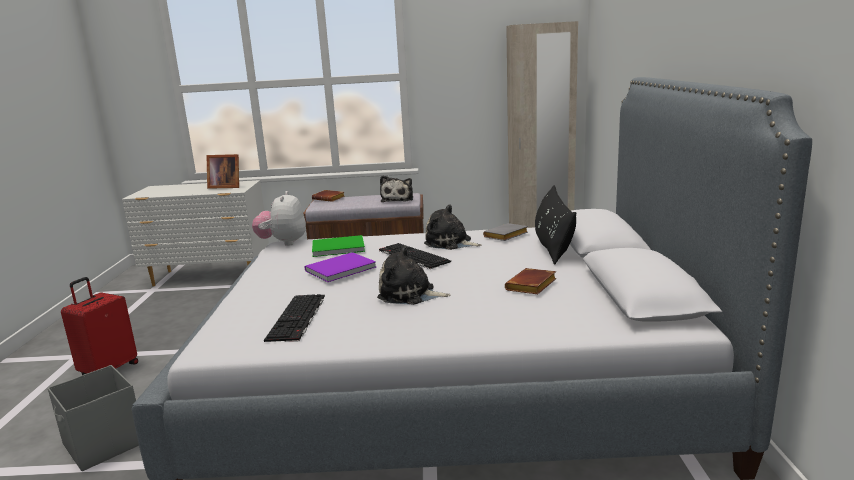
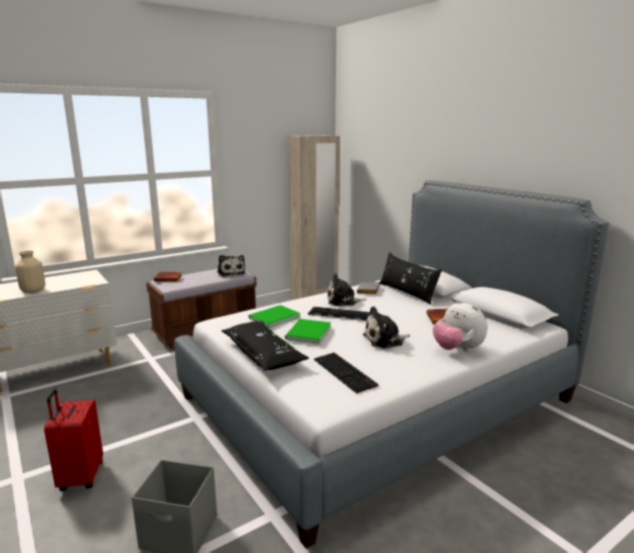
camera: 35 degrees left, 0 degrees up
(180, 193) = (33, 291): none -> beige vase
(225, 187) = (73, 279): picture frame -> none
(261, 282) = (263, 354): none -> black pillow
(283, 243) = (214, 321): plush toy -> plush toy (457, 350)
(338, 269) = (307, 333): purple book -> green book

